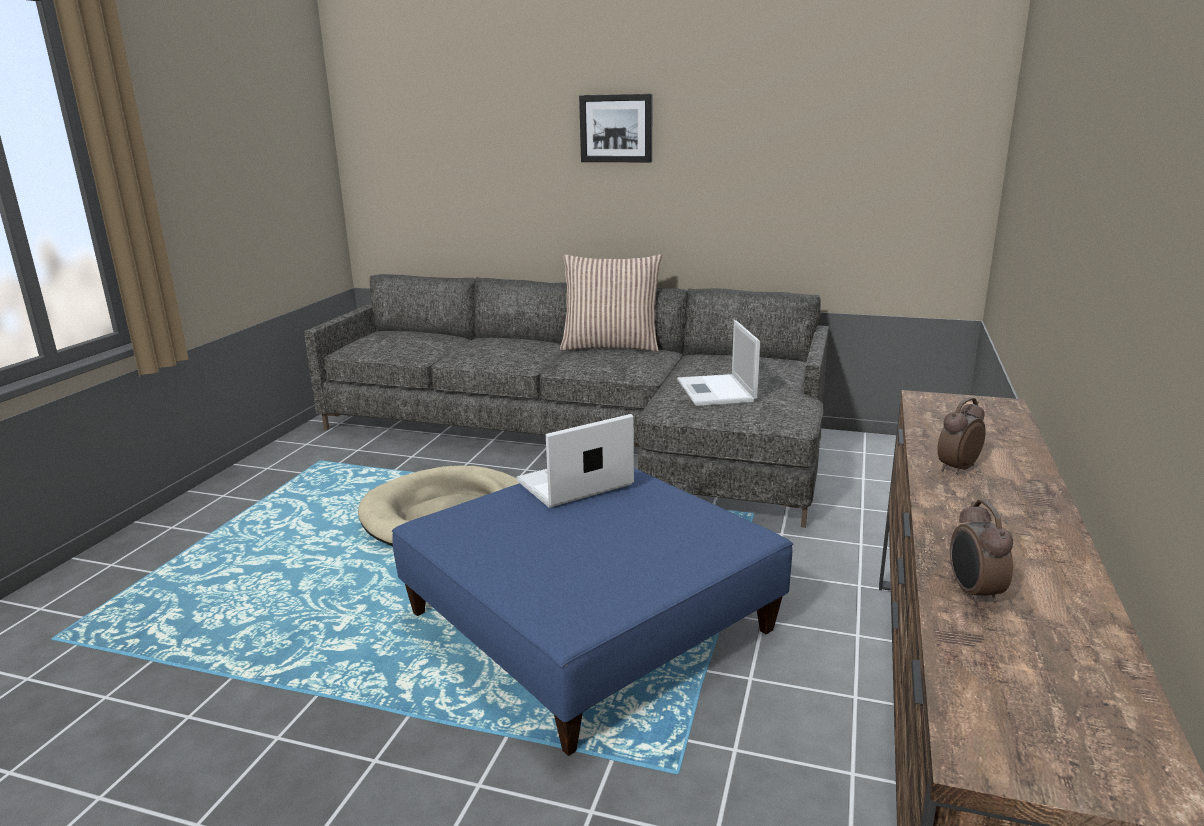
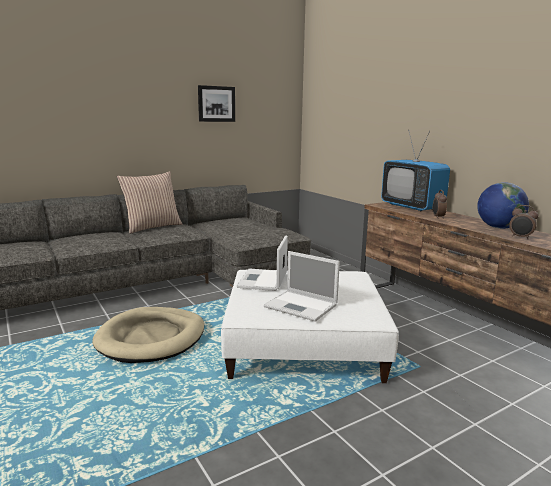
camera: 50 degrees left, 5 degrees down
(589, 622) = (304, 344): blue ottoman -> white ottoman
(616, 128) = (130, 101): picture -> picture (216, 104)
(716, 391) = (246, 232): laptop -> laptop (302, 306)
(993, 425) = (412, 207): none -> television
(1019, 549) = (499, 228): none -> globe

